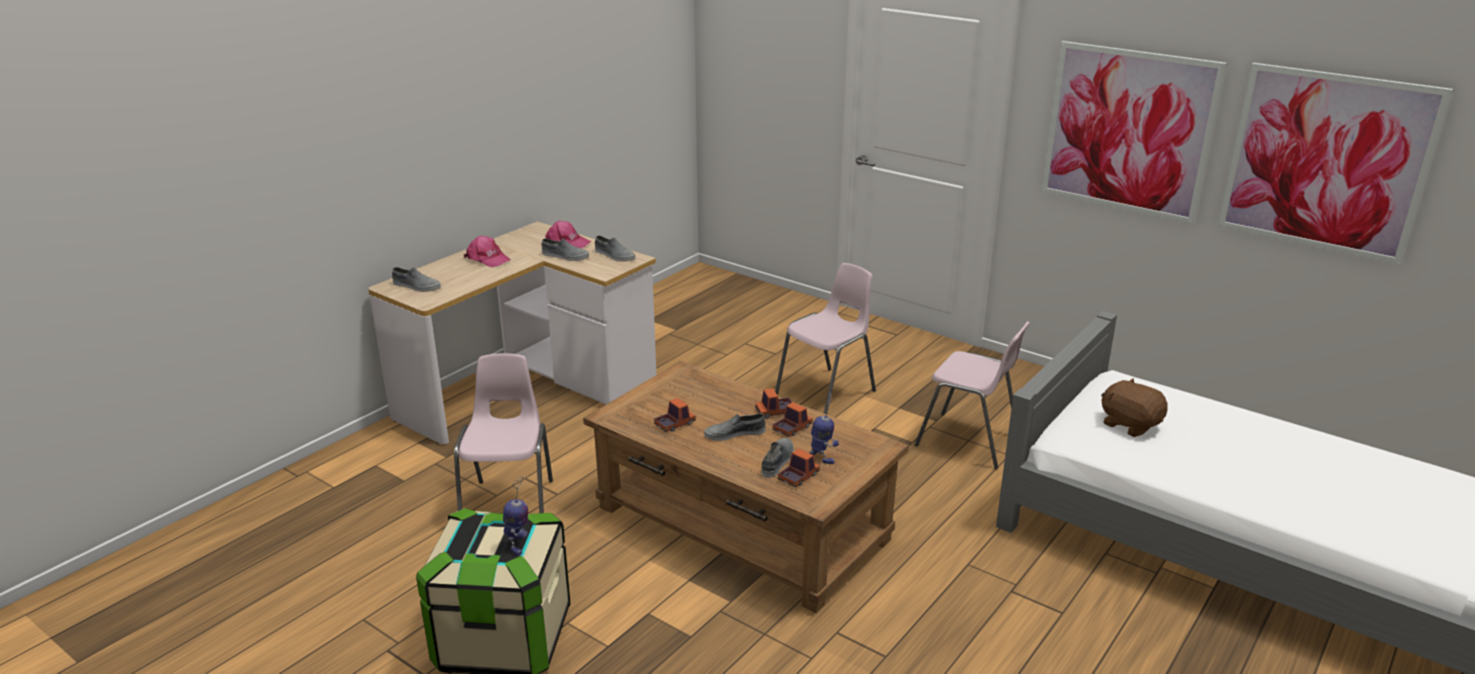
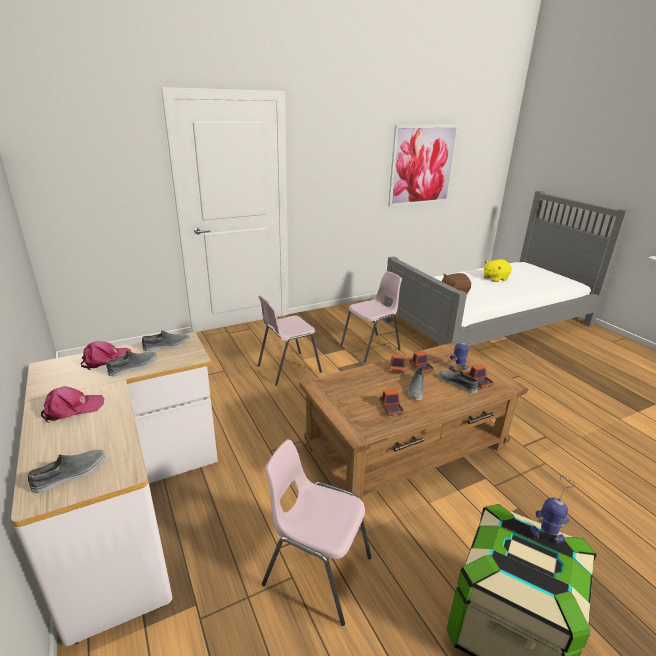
camera: 65 degrees left, 0 degrees up
(827, 392) = (288, 369): pink chair -> pink chair turned 105 degrees counterclockwise
(1128, 131) = (347, 171): picture -> none
(1299, 460) = (495, 278): none -> yellow plush toy

